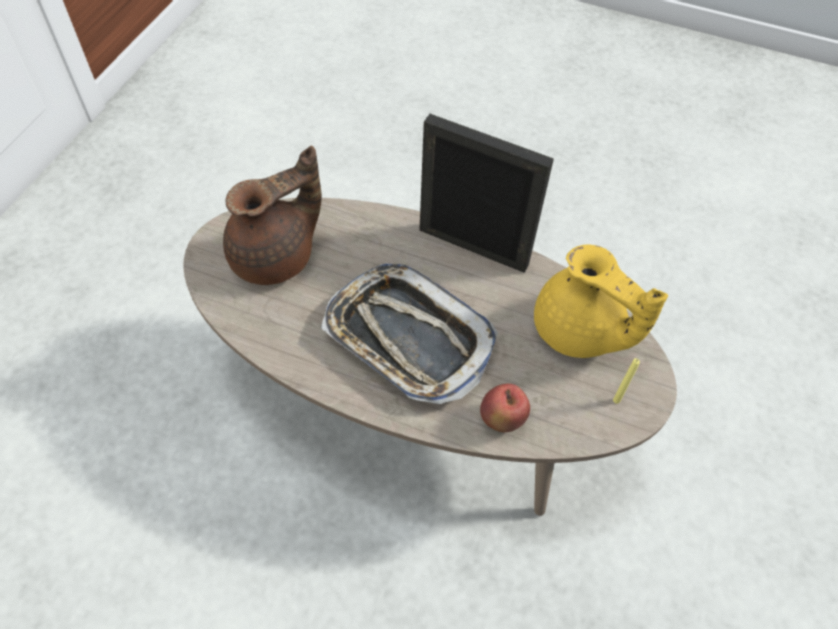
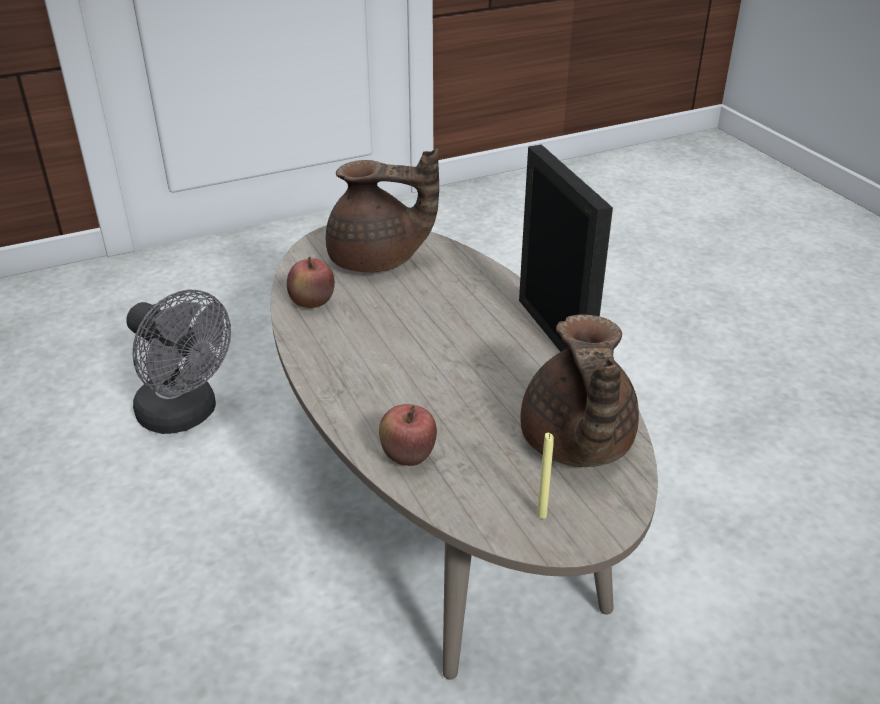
camera: 45 degrees right, 20 degrees down
(151, 469) = (185, 415): none -> grey fan
(280, 334) = (312, 304): none -> apple
(408, 338) = (406, 360): tray -> none
(579, 332) = (575, 445): yellow teapot -> brown teapot

